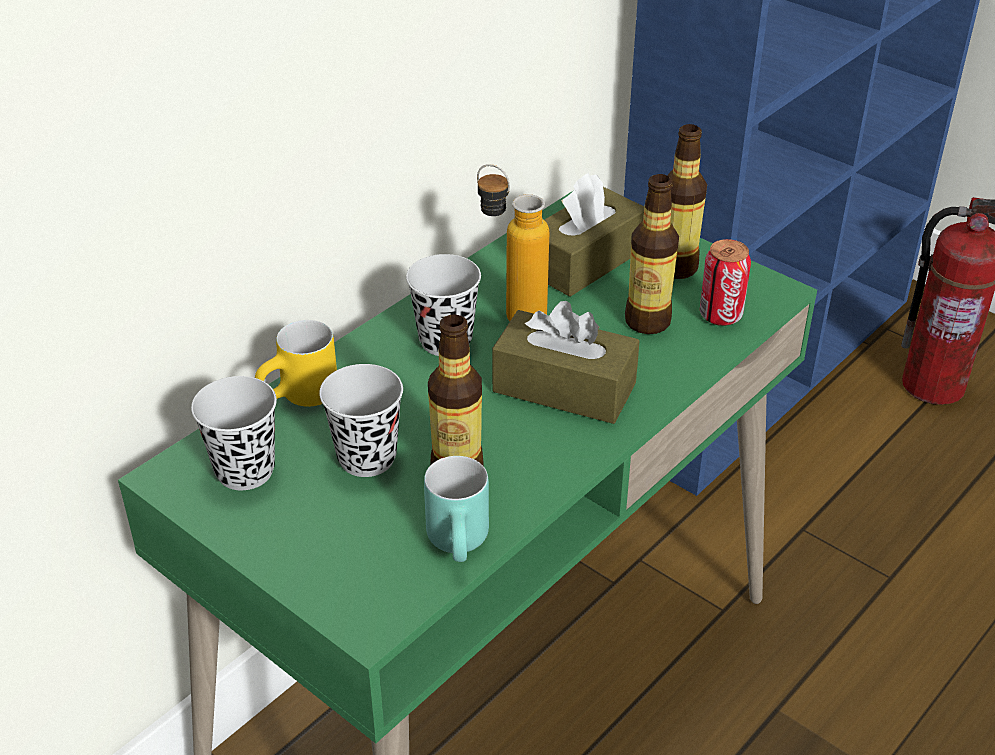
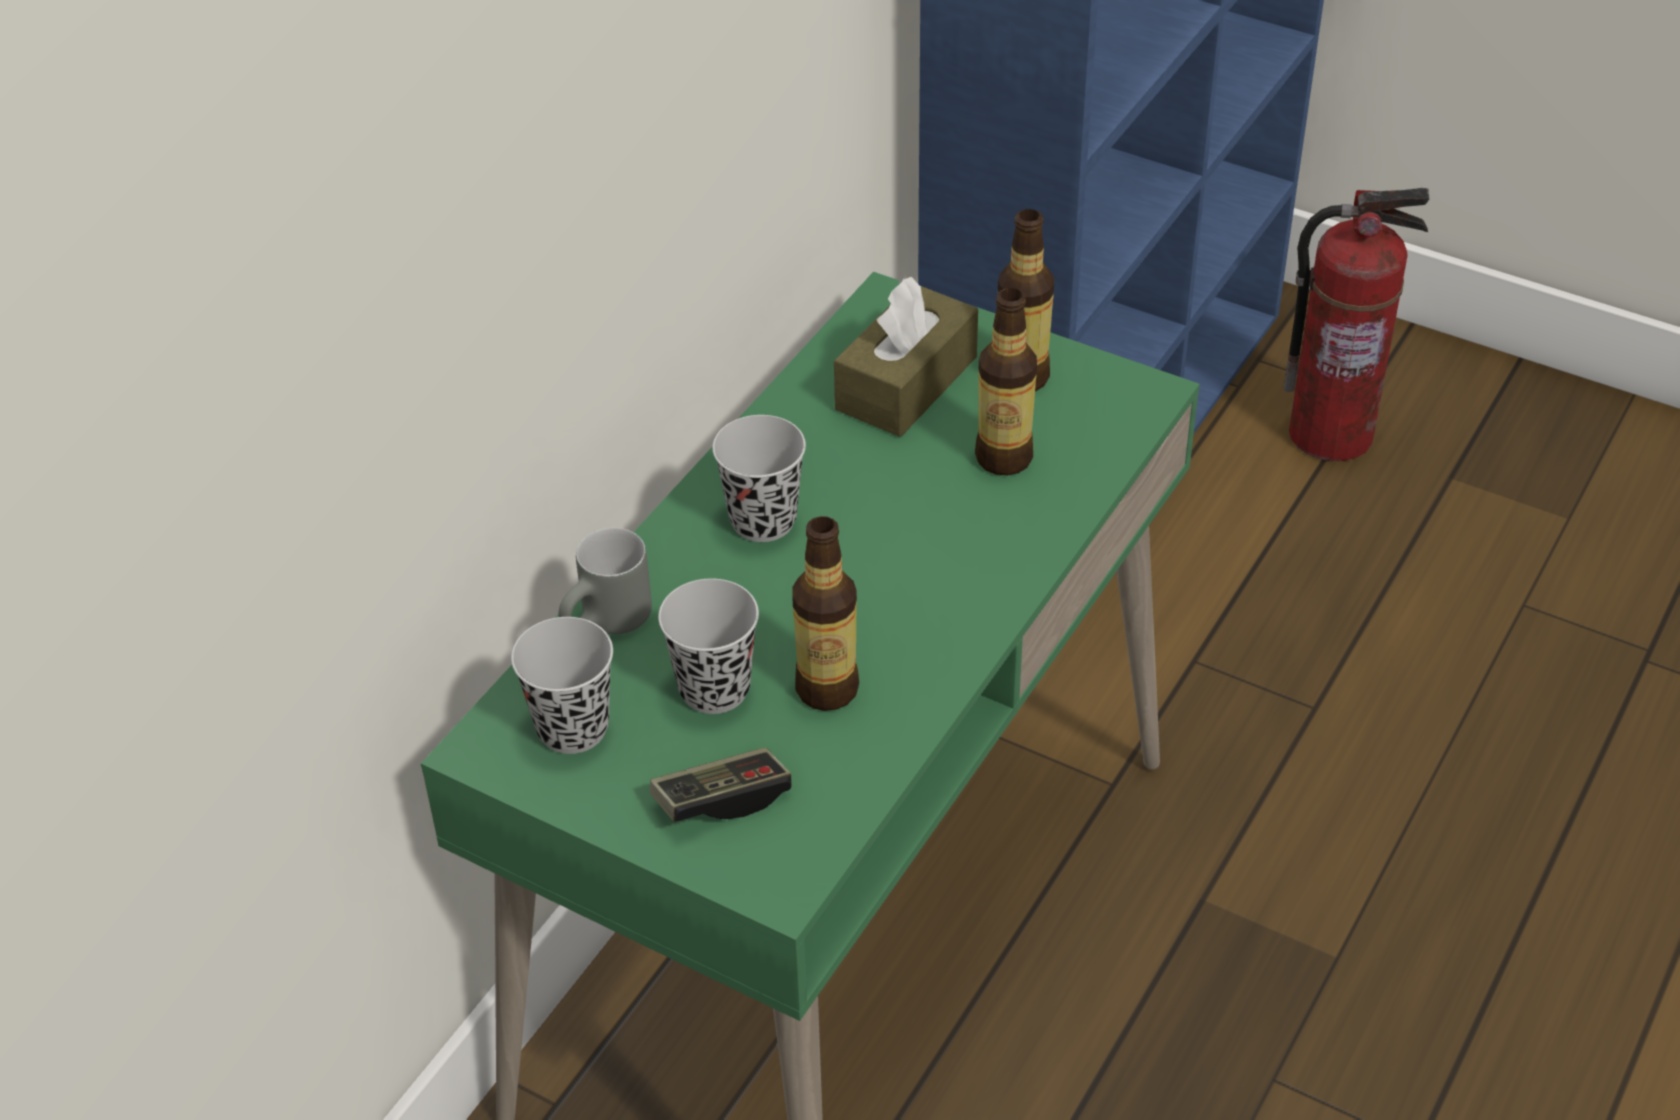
camera: 10 degrees left, 5 degrees up
(301, 399) = (610, 626): yellow mug -> grey mug
(344, 544) = (722, 799): none -> game controller
(463, 545) = (860, 779): turquoise mug -> none
(511, 313) = (833, 470): bottle -> none
(564, 387) = (925, 562): brown tissue box -> none
(720, 315) = (1090, 437): can -> none

